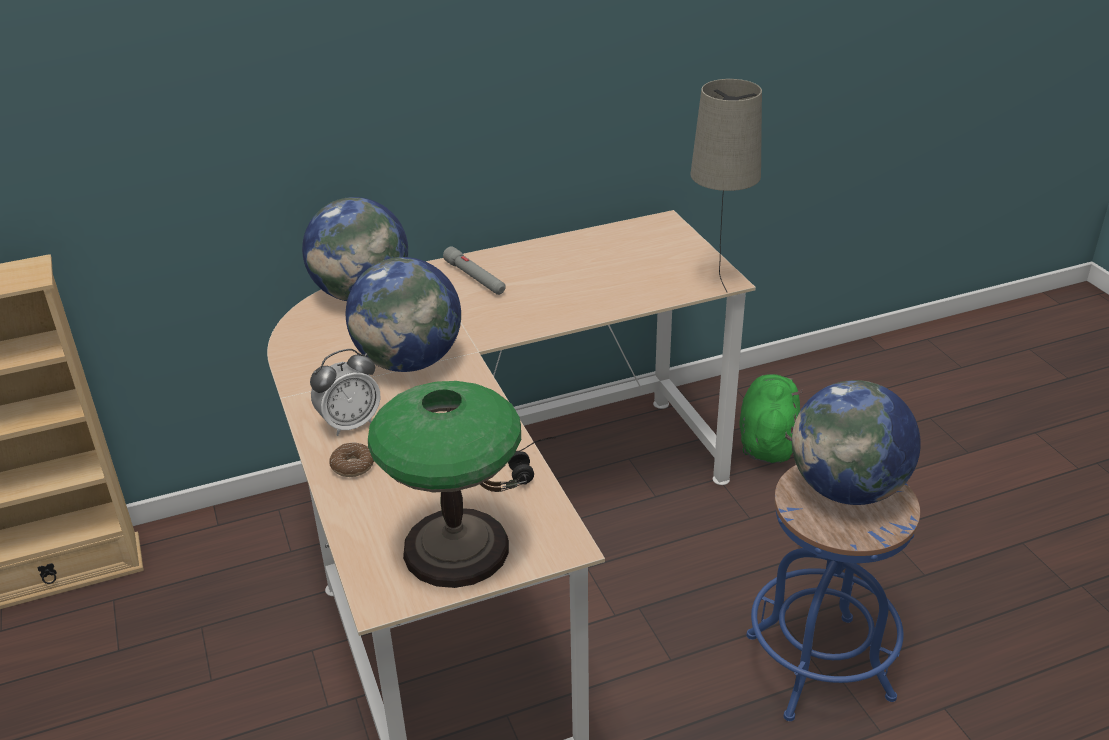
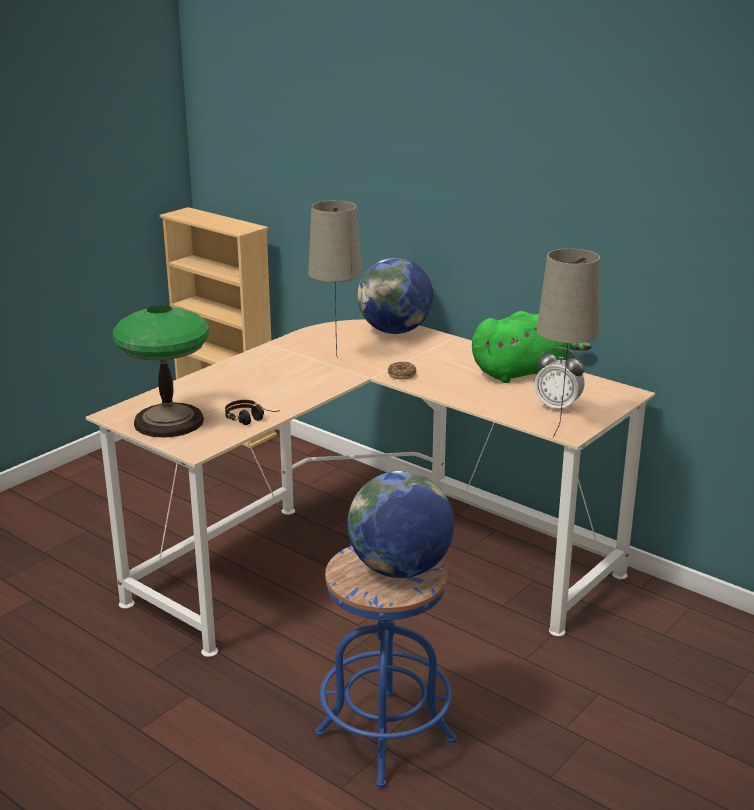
camera: 60 degrees right, 10 degrees down
(350, 424) = (257, 365): alarm clock -> alarm clock (557, 407)
(352, 466) = (219, 377): donut -> donut (401, 375)
(409, 361) = (336, 363): globe -> beige table lamp
(475, 278) = (456, 355): grey flashlight -> none
(767, 439) = (638, 642): green plush toy -> green plush toy (523, 372)

